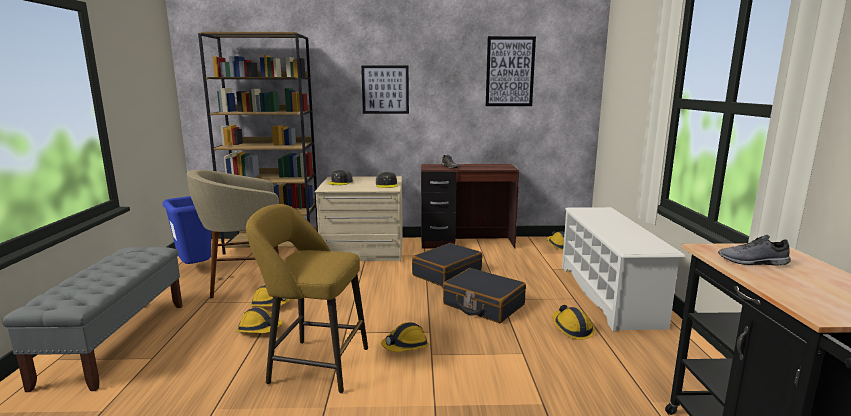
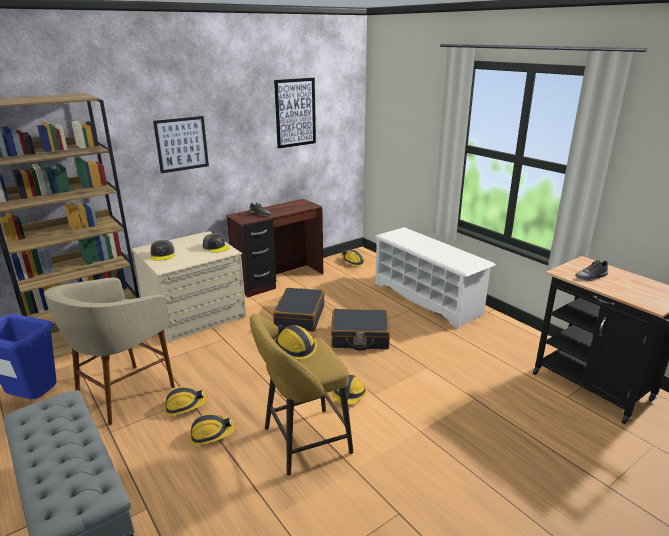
camera: 35 degrees left, 10 degrees up
(571, 328) = (434, 335): hard hat -> hard hat (293, 347)

